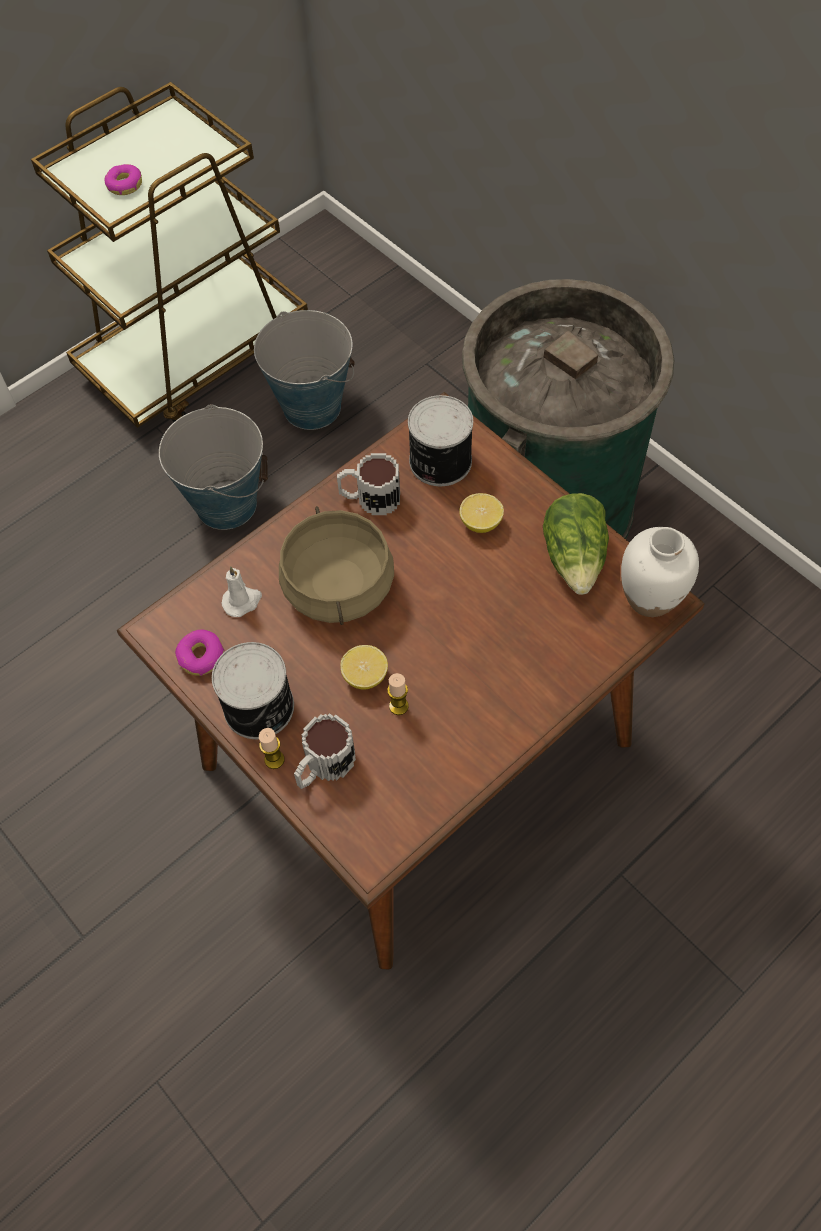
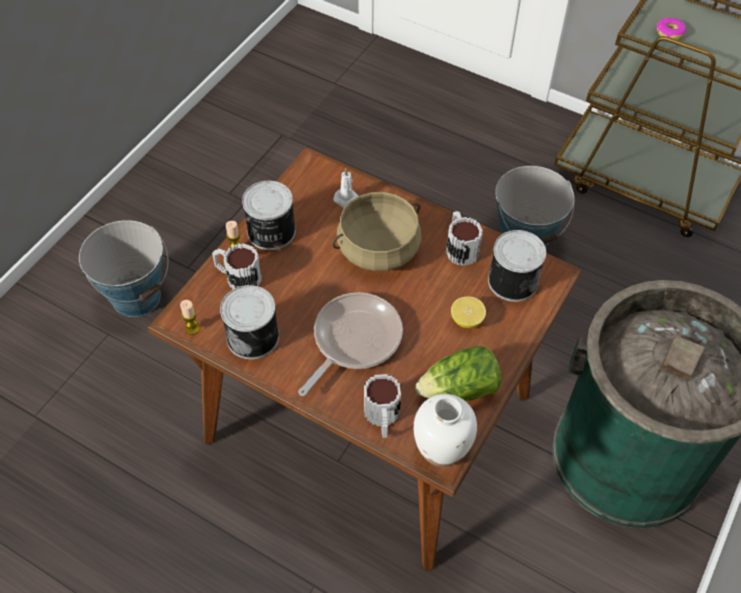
camera: 70 degrees right, 5 degrees down
(201, 657) = (298, 191): donut -> none
(312, 406) = (637, 265): bucket -> bucket (136, 296)
(365, 676) = (312, 282): lemon -> none
(398, 706) = (294, 307): candle -> candle (192, 328)
(430, 765) = (254, 336): none -> can
(472, 650) = (353, 340): none -> frying pan
(593, 647) = (382, 418): none -> mug

